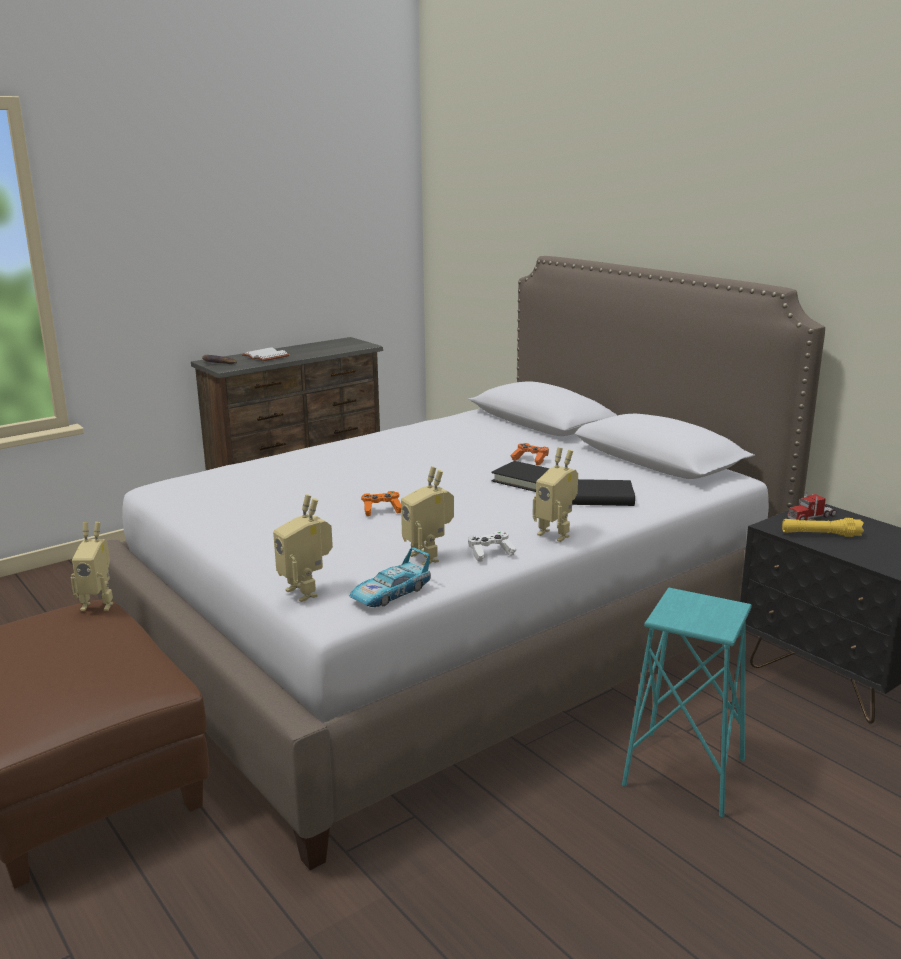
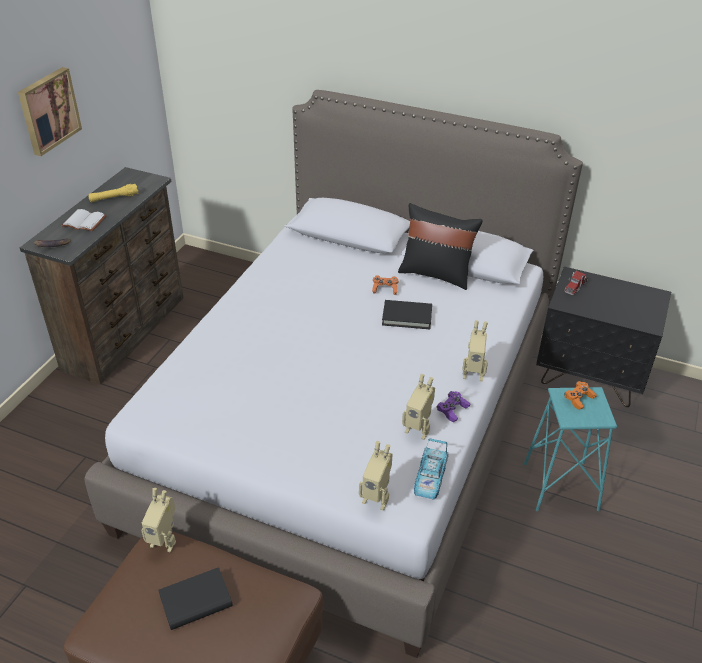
camera: 30 degrees left, 20 degrees up
(98, 604) = (165, 540): toy robot -> toy robot turned 45 degrees clockwise
(263, 240) = (48, 110): none -> picture
(381, 510) = (338, 387): orange game controller -> orange game controller (579, 399)
(490, 553) = (452, 410): white game controller -> purple game controller
(598, 497) = (465, 322): black book -> black book (196, 601)
(608, 460) = (436, 274): none -> black pillow
(820, 534) = (592, 303): yellow flashlight -> yellow flashlight (114, 198)

